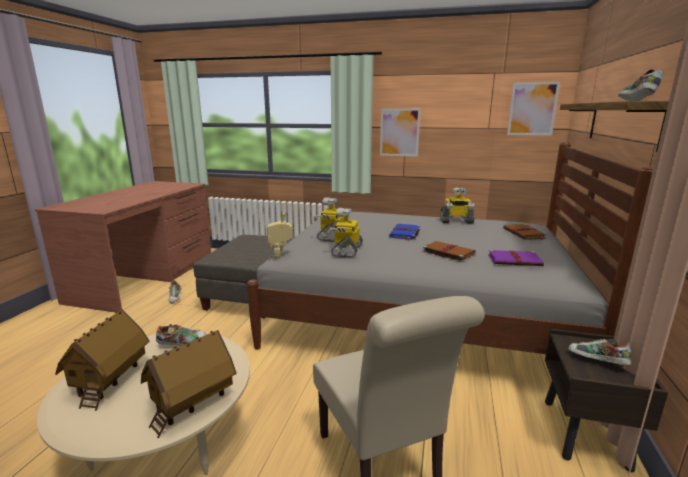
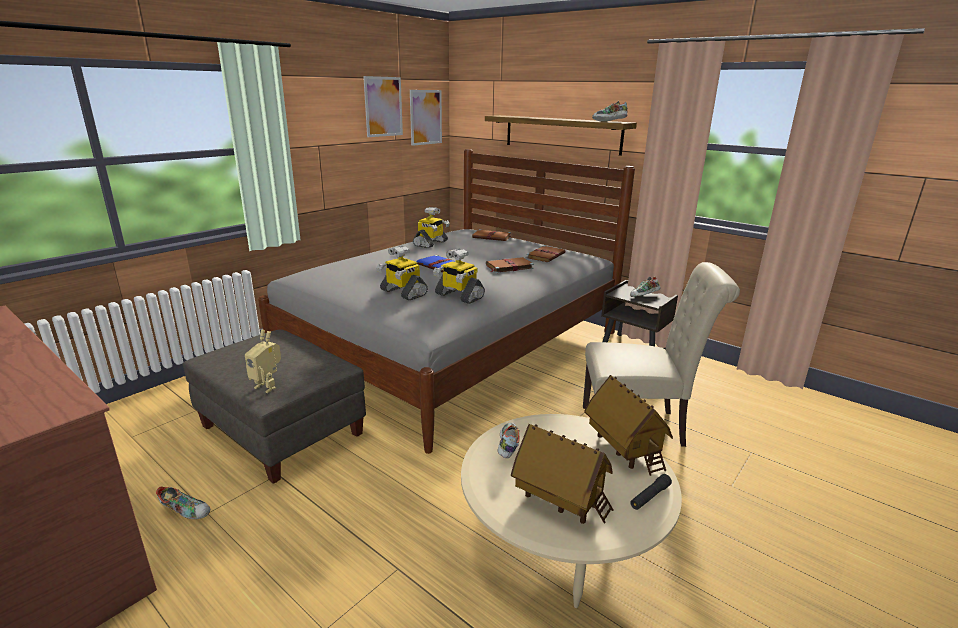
camera: 65 degrees left, 5 degrees up
(113, 431) = (650, 496): none -> black flashlight
(281, 254) = (426, 326): toy robot -> toy robot (268, 386)
(399, 132) = (314, 153): picture -> picture (383, 106)
(515, 260) = (546, 255): purple book -> brown book

